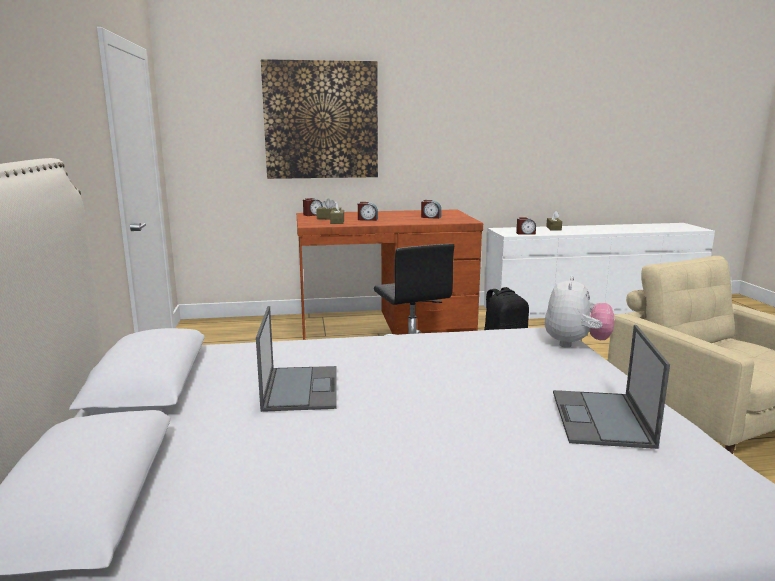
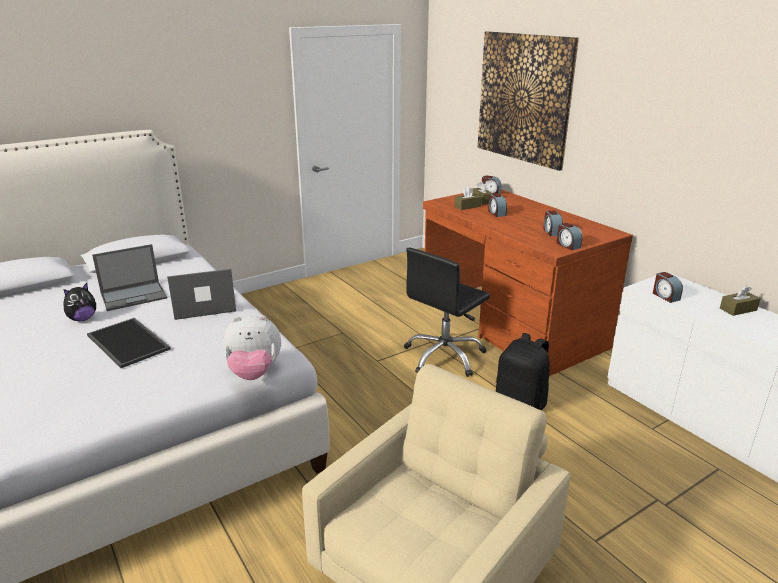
camera: 65 degrees right, 10 degrees up
(349, 426) = (82, 319): none -> plush toy
(462, 218) = (567, 245): none -> alarm clock
(464, 397) = (126, 342): none -> tray
(602, 419) = (90, 391): laptop -> laptop (203, 306)

